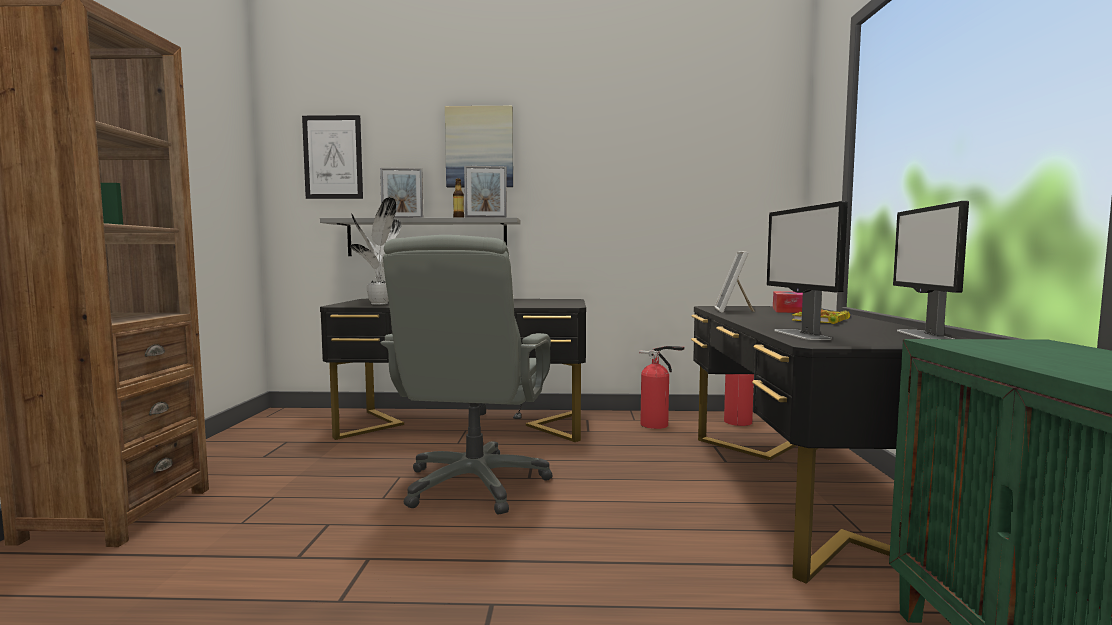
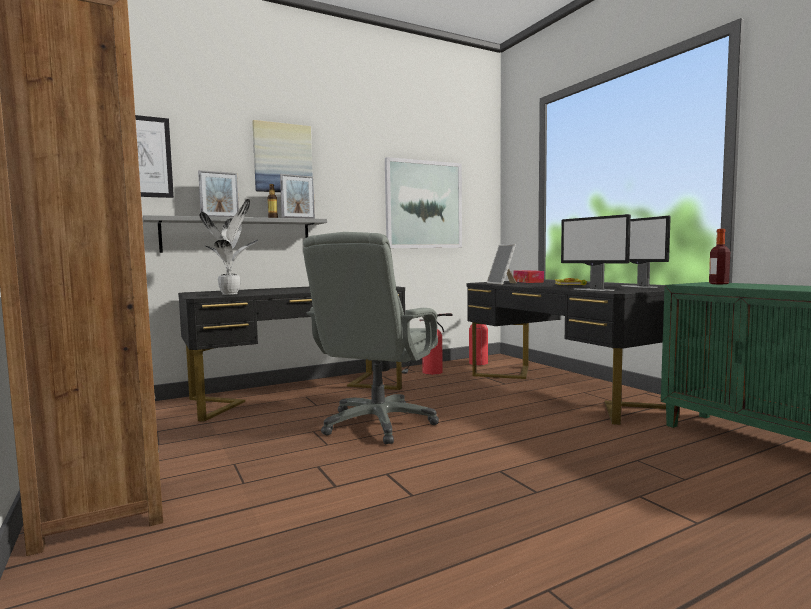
camera: 30 degrees left, 0 degrees up
(475, 484) = (378, 423): grey office chair -> grey office chair turned 45 degrees clockwise
(670, 195) = (424, 204): none -> picture
(1034, 348) = (718, 284): none -> bottle

